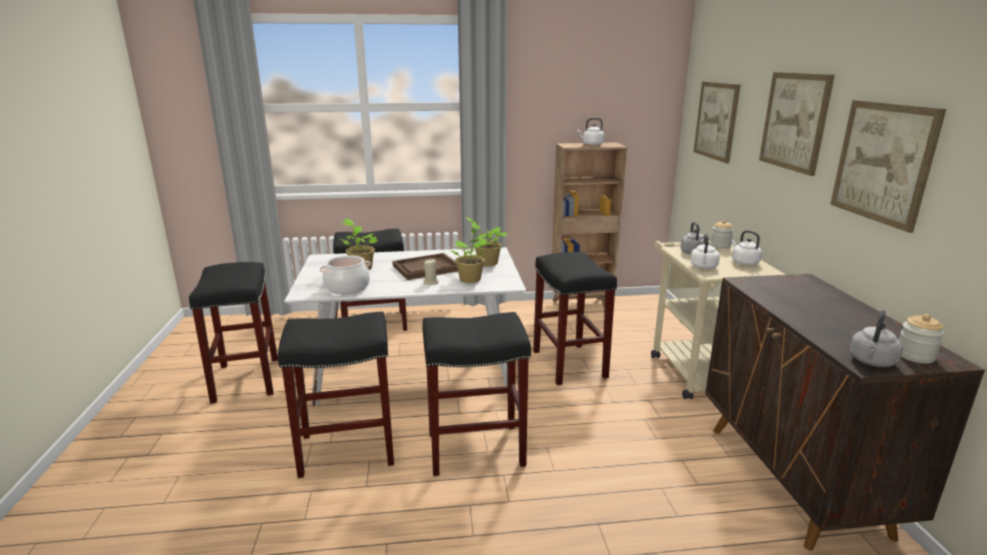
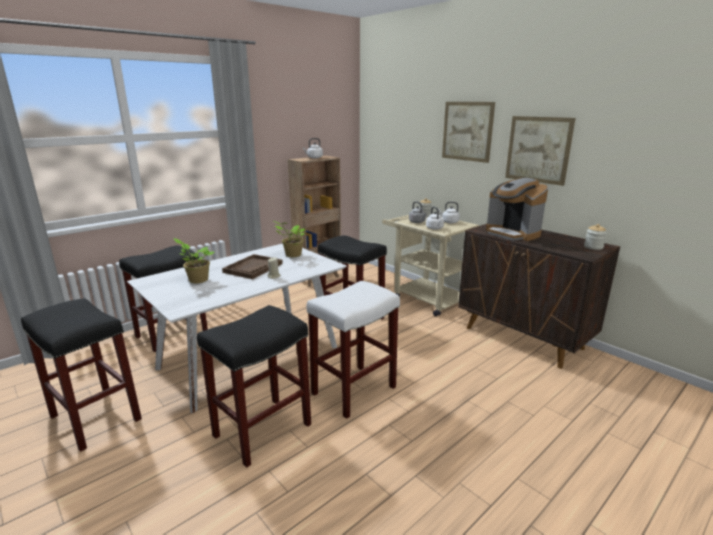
camera: 35 degrees left, 0 degrees up
(347, 288) = (212, 296): cooking pot -> none
(470, 280) = (300, 268): potted plant -> none
(474, 449) = (353, 391): black stool -> white stool
(716, 120) = (396, 135): picture -> none
(793, 299) = (512, 234): none -> coffee machine
(872, 362) = (585, 254): grey kettle -> none

